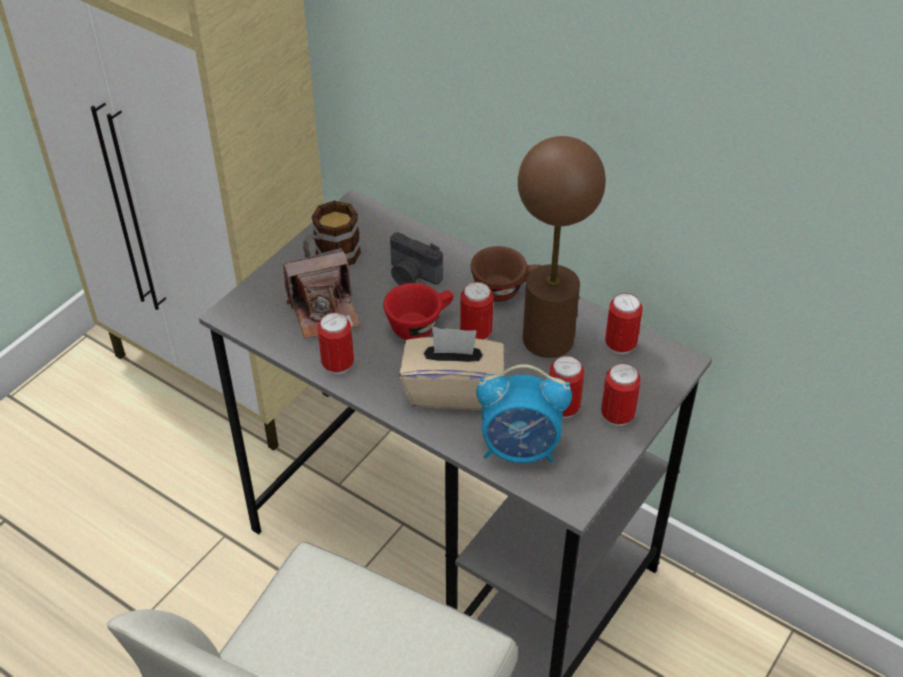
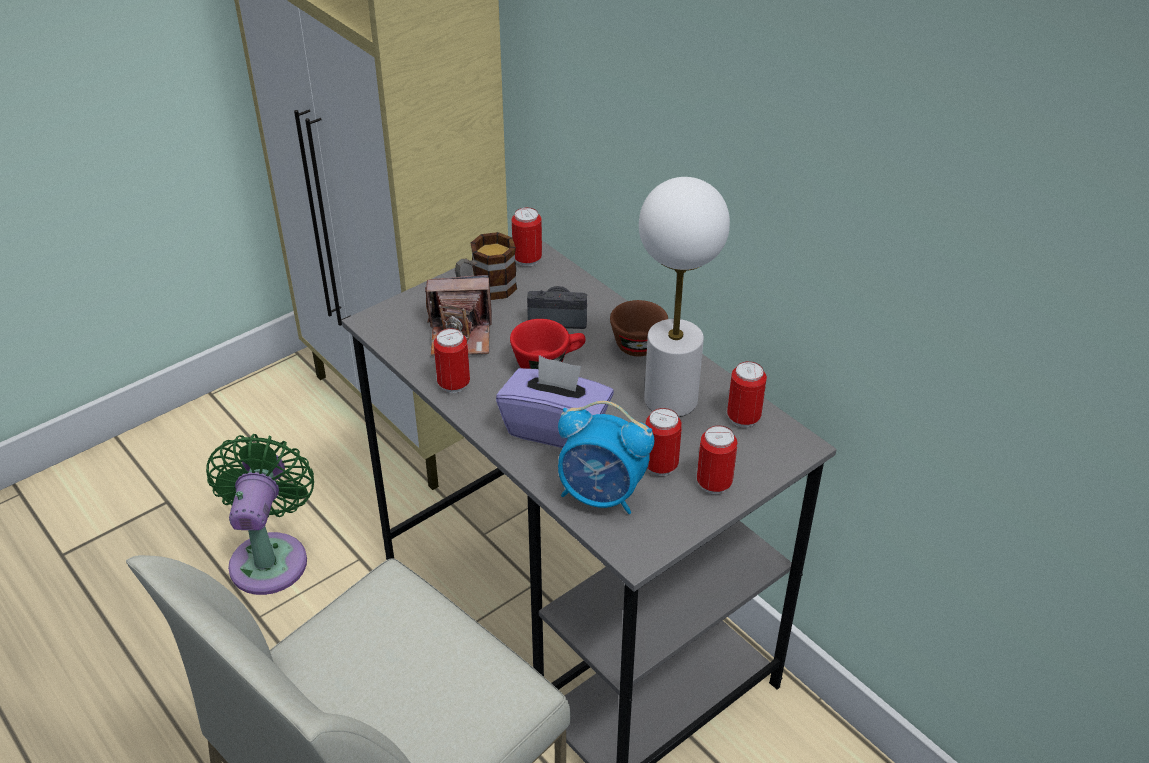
camera: 15 degrees right, 5 degrees down
(134, 553) = (270, 557): none -> green fan
(412, 276) = (558, 318): camera -> camera turned 135 degrees clockwise
(453, 390) = (556, 428): beige tissue box -> purple tissue box
(476, 333) = (600, 381): can -> can (527, 259)
(548, 339) = (671, 400): brown table lamp -> white table lamp

